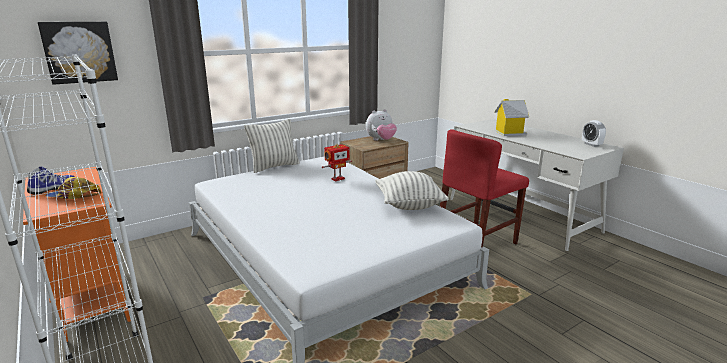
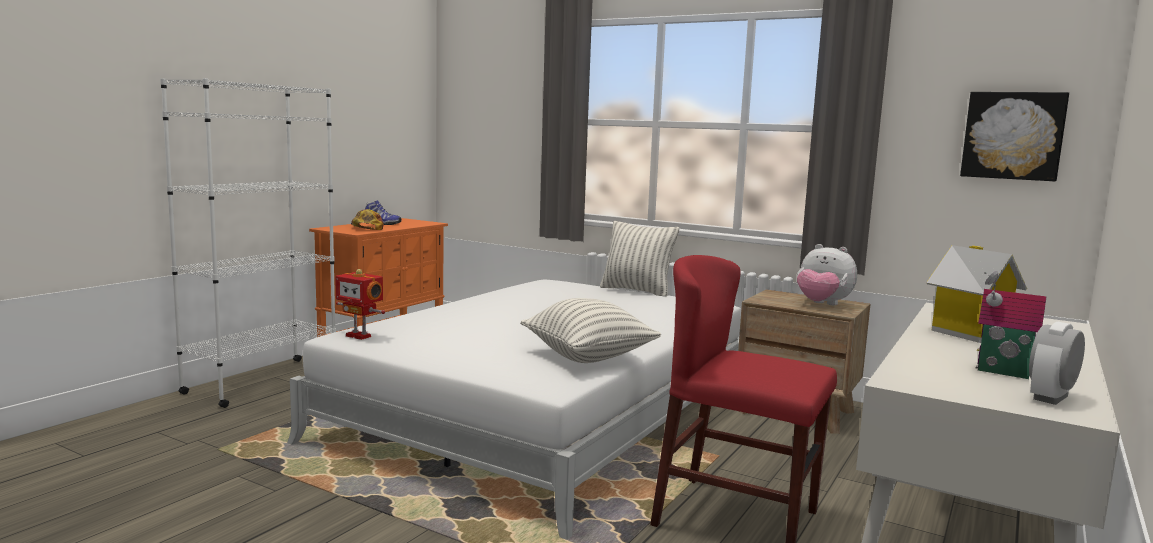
camera: 65 degrees right, 10 degrees down
(79, 52) = (491, 112): picture -> picture (1013, 136)
(337, 179) = (634, 316): toy robot -> toy robot (359, 336)
(563, 142) = (1002, 373): none -> toy house

